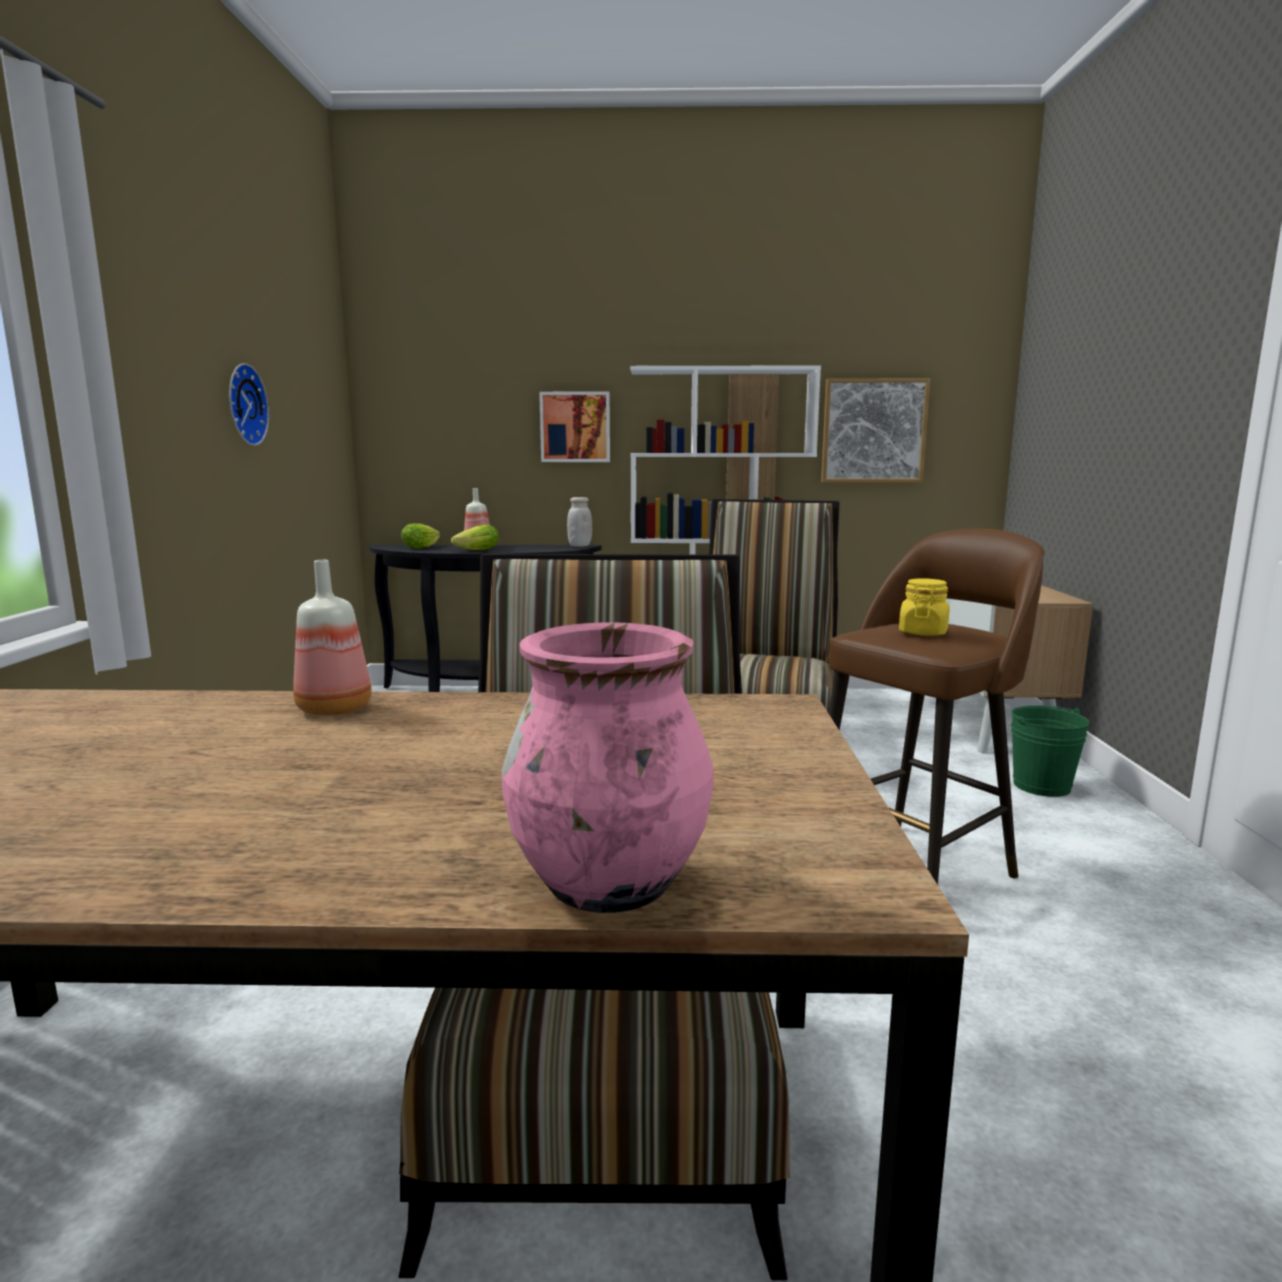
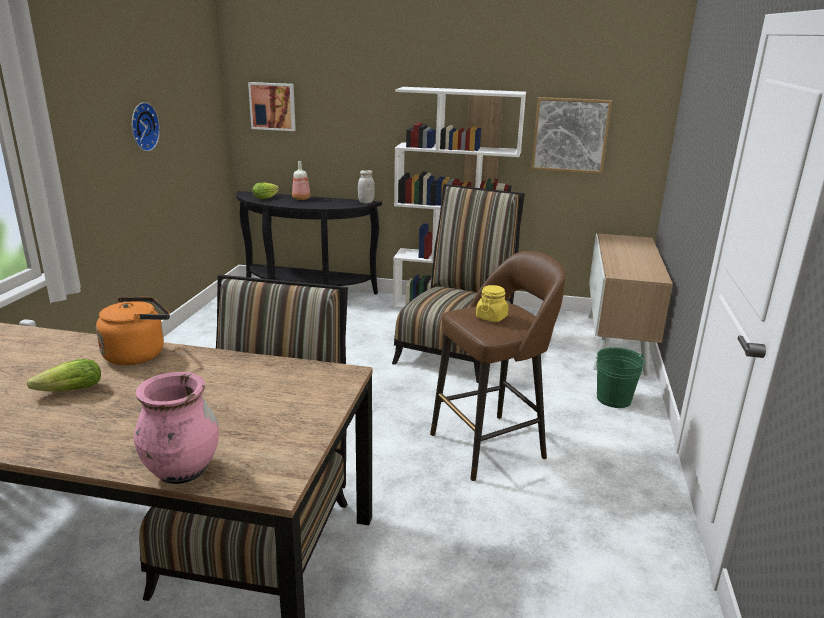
camera: 10 degrees right, 10 degrees up
(337, 709) = (138, 354): bottle -> orange kettle
(475, 550) = (295, 204): lettuce -> lettuce (67, 391)
(575, 427) = (366, 122): picture -> picture (273, 106)

